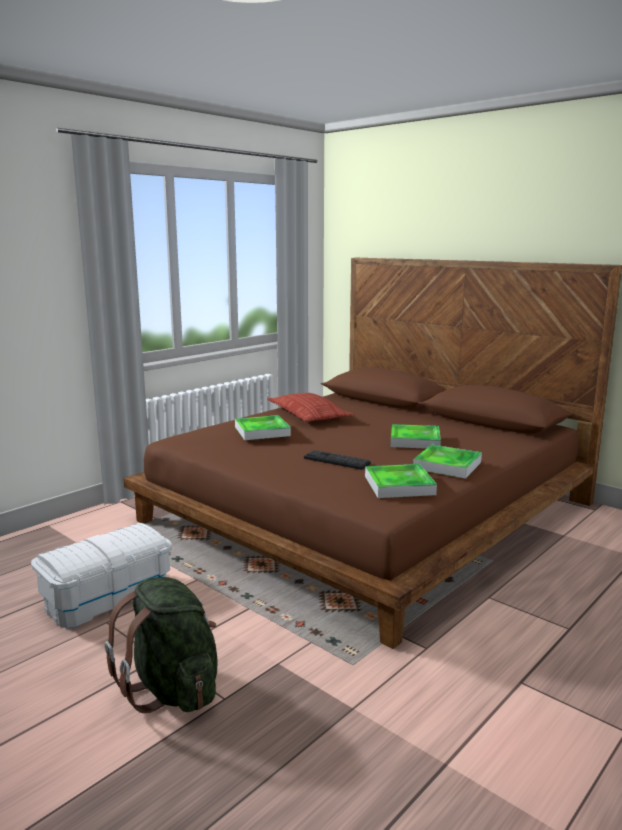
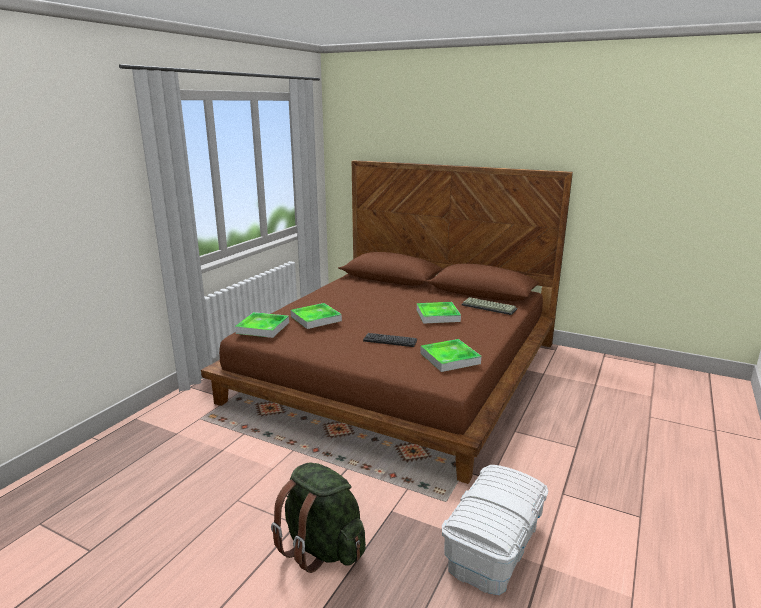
camera: 15 degrees left, 5 degrees up
(107, 597) = (226, 478): white storage box -> white storage box (494, 547)
(308, 414) = (341, 298): pillow -> none
(447, 465) = (473, 336): tray -> tray (263, 328)
(491, 437) = (489, 307): none -> keyboard

